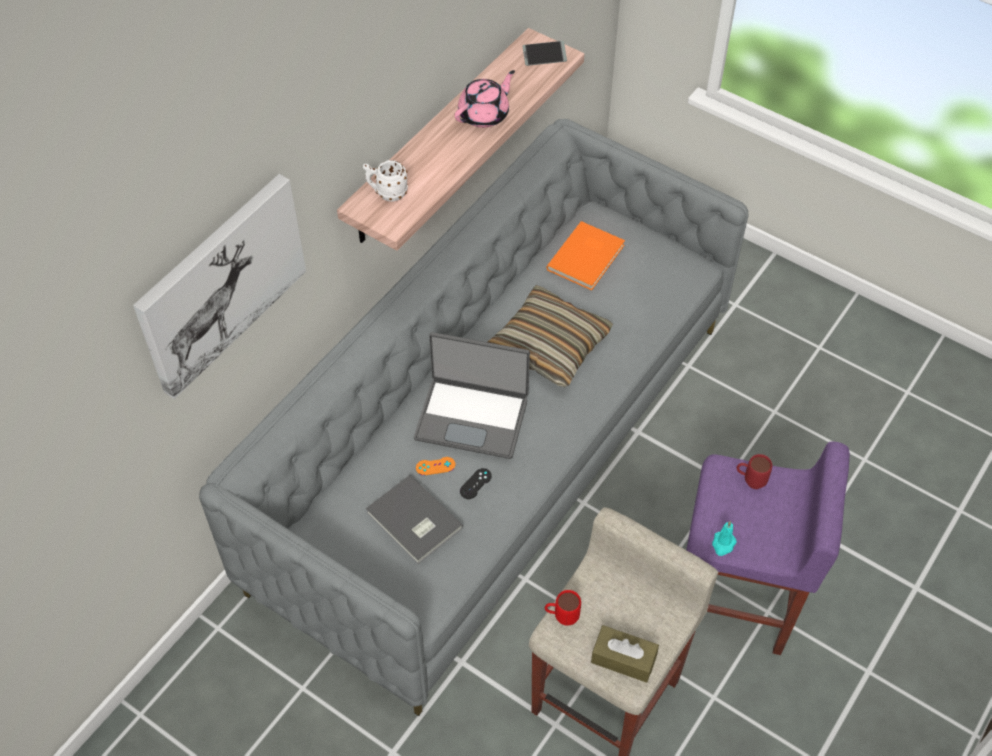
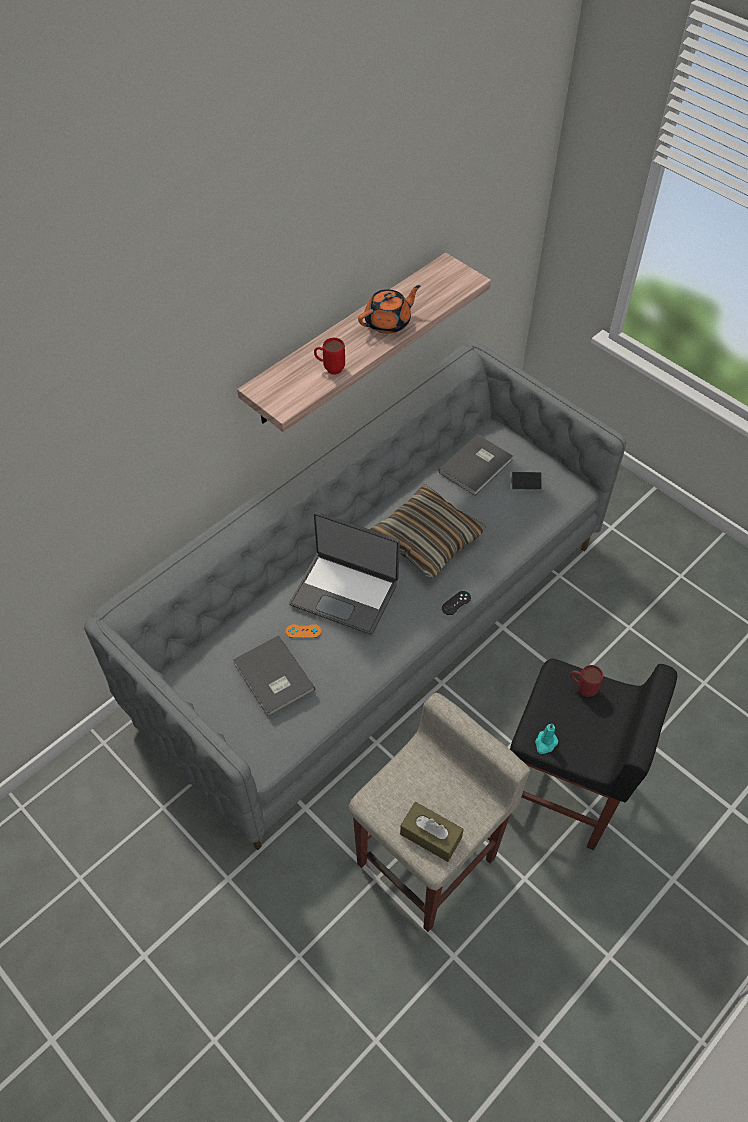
camera: 10 degrees right, 0 degrees up
(221, 283) = (110, 438): picture -> none
(387, 193) = (284, 380): white mug -> none
(475, 484) = (335, 652): black game controller -> black game controller (456, 603)
(484, 114) = (388, 322): pink teapot -> orange teapot
(544, 57) = (454, 279): phone -> phone (526, 483)
(561, 617) = (382, 787): red mug -> red mug (330, 369)
(588, 257) = (477, 466): orange book -> grey book
(736, 599) = (562, 791): purple stool -> black stool

